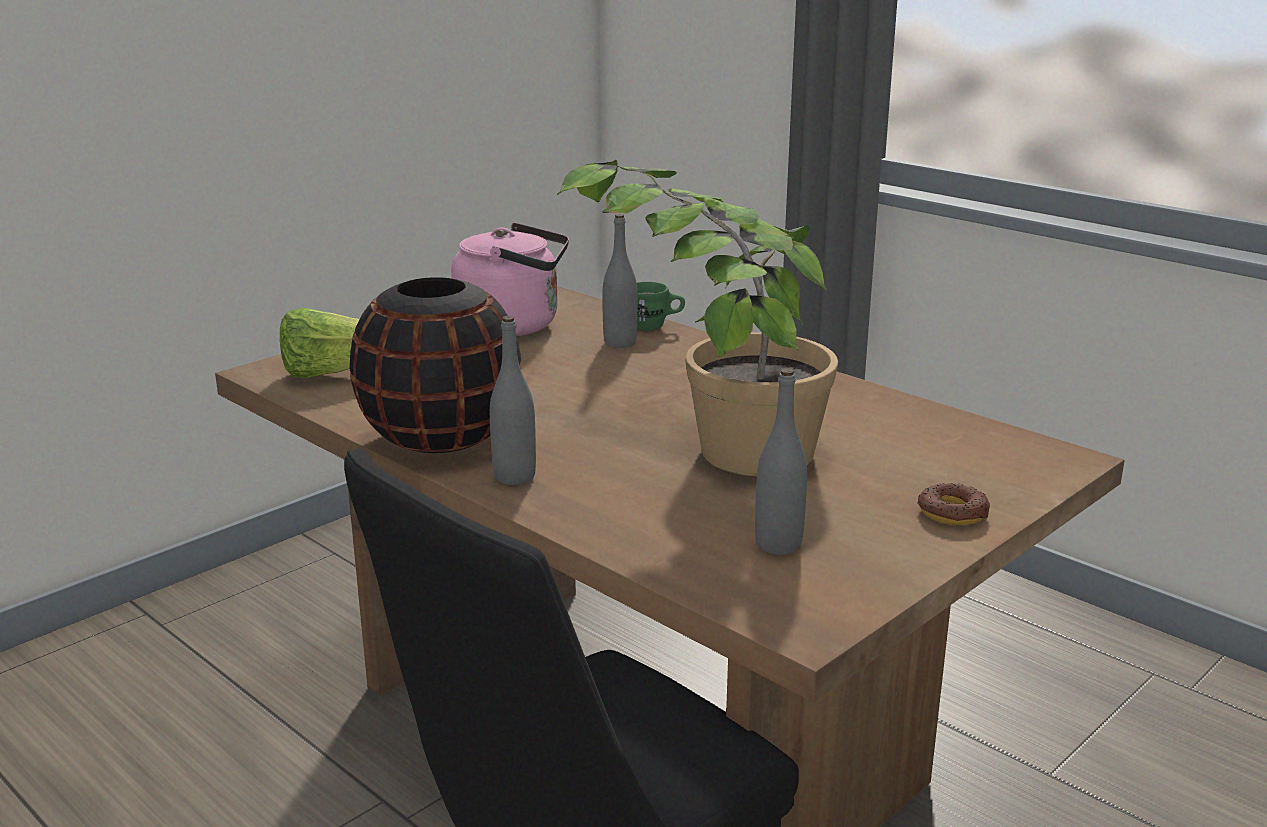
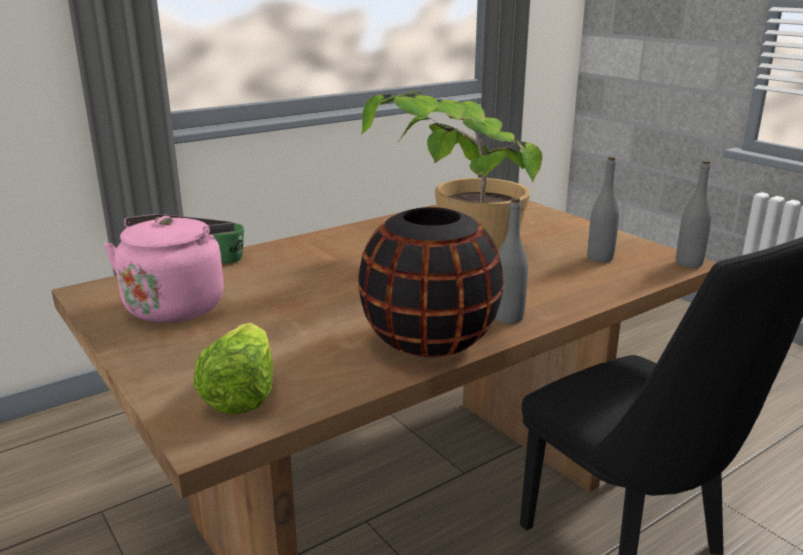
camera: 80 degrees left, 0 degrees up
(620, 343) = (258, 270): grey bottle -> grey bottle (689, 263)
(953, 513) = (559, 223): donut -> none

